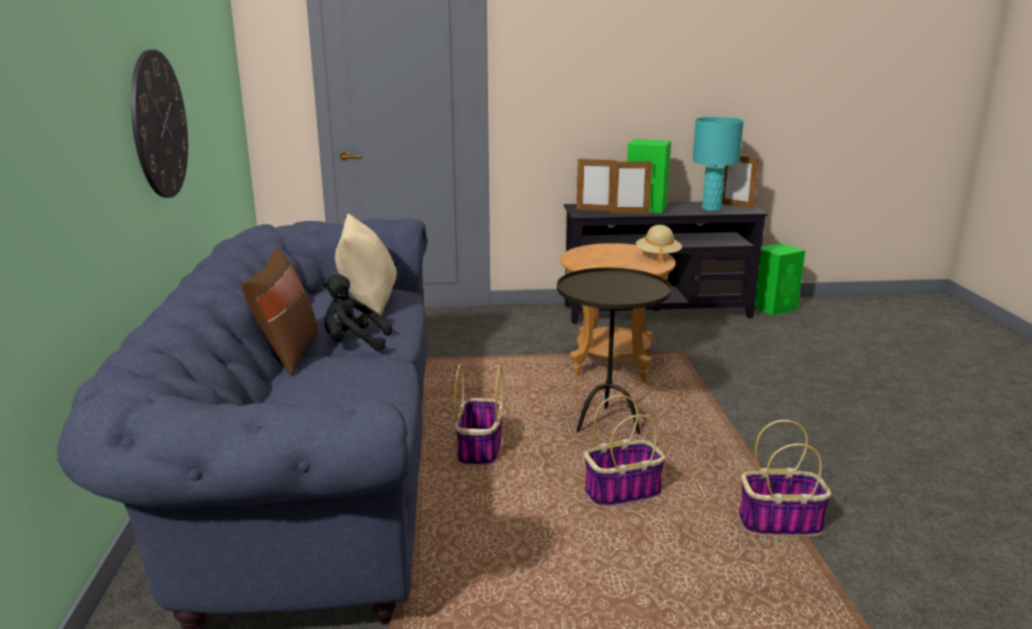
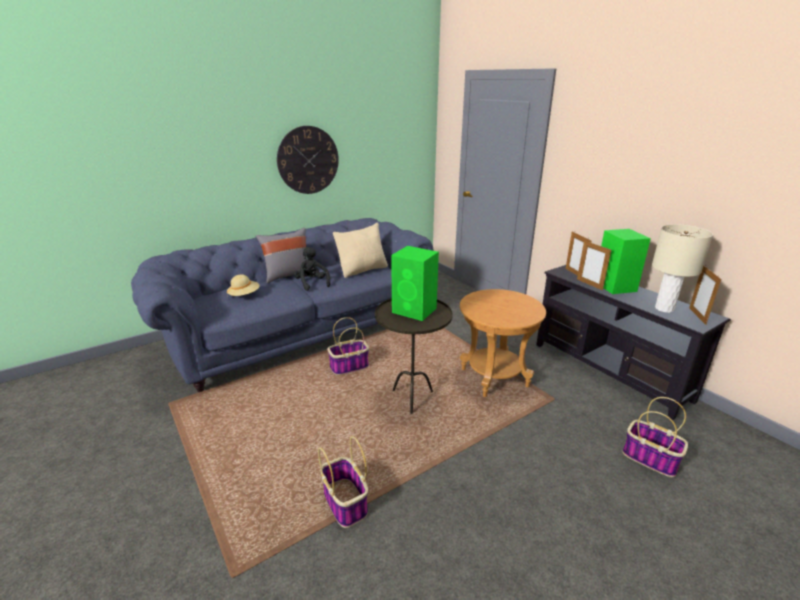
camera: 60 degrees right, 5 degrees up
(287, 354) = (288, 275): brown pillow -> grey pillow
(623, 492) = (339, 426): basket -> basket (651, 459)
(657, 256) = (528, 317): beige hat -> beige hat (244, 295)
(711, 209) = (664, 308): turquoise table lamp -> beige table lamp
(774, 307) = (719, 427): green speaker -> green speaker (415, 310)

